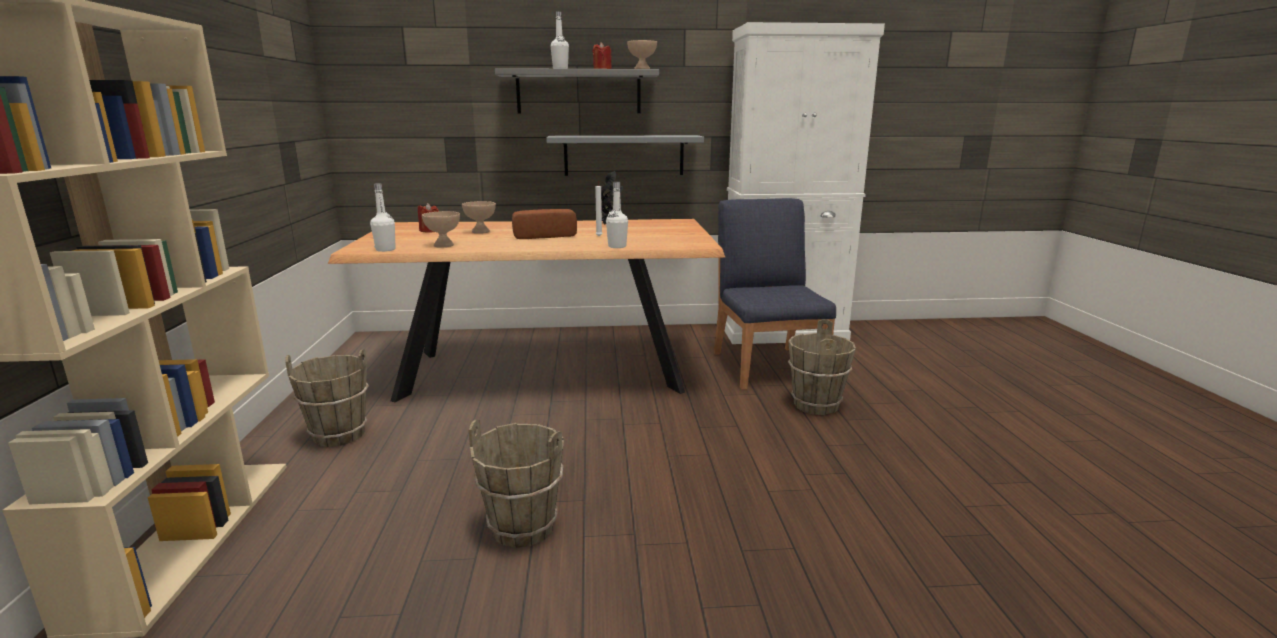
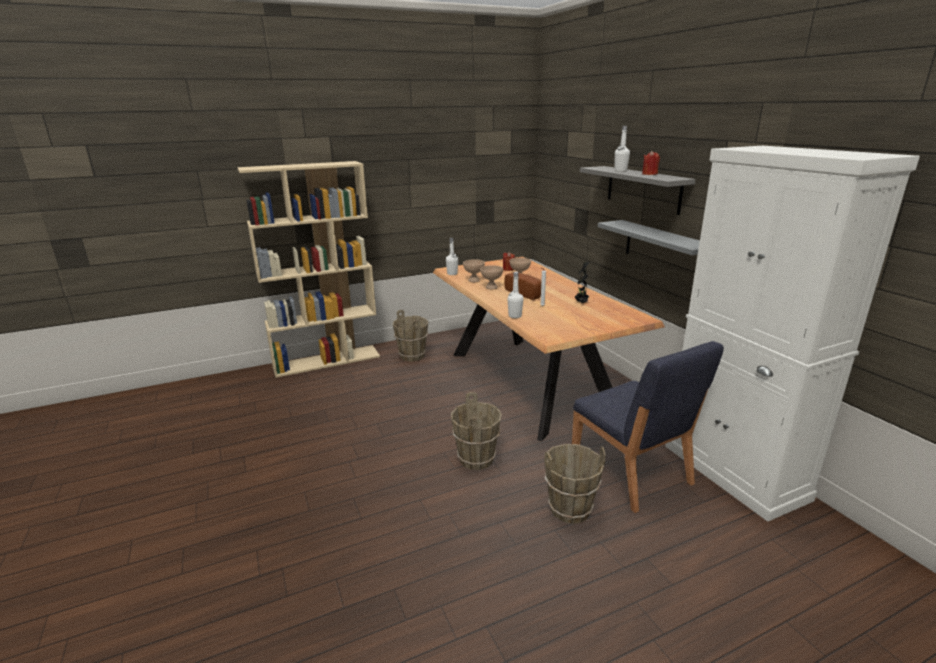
camera: 70 degrees right, 5 degrees up
(523, 527) = (353, 426): brown bucket -> brown bucket (477, 459)
(642, 69) = (669, 178): beige bowl -> beige bowl (491, 287)
(767, 366) = (631, 473): blue chair -> blue chair turned 90 degrees clockwise

